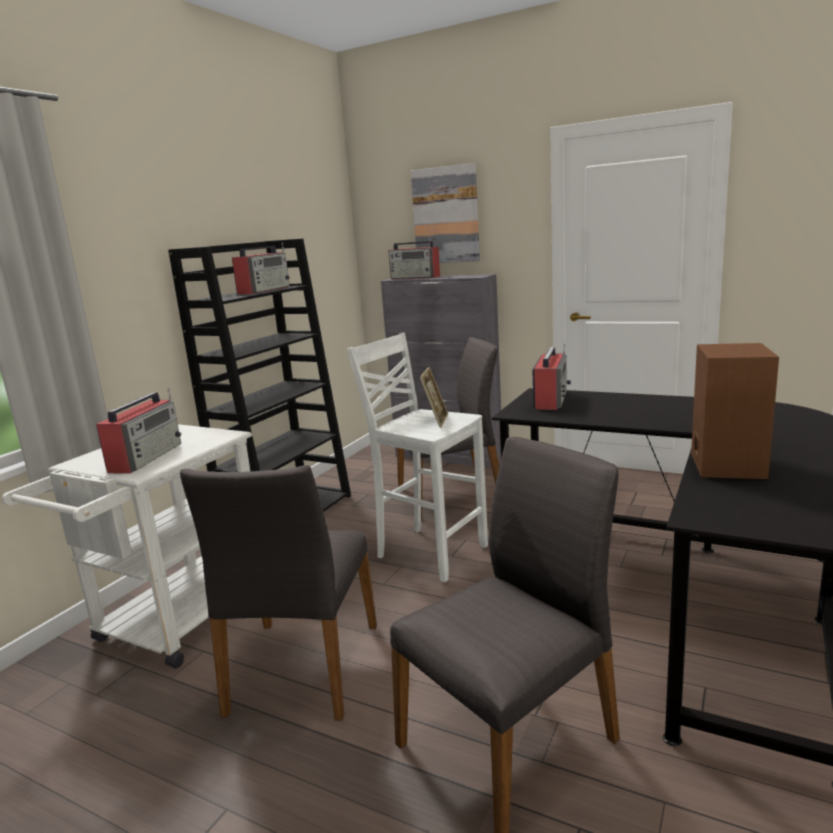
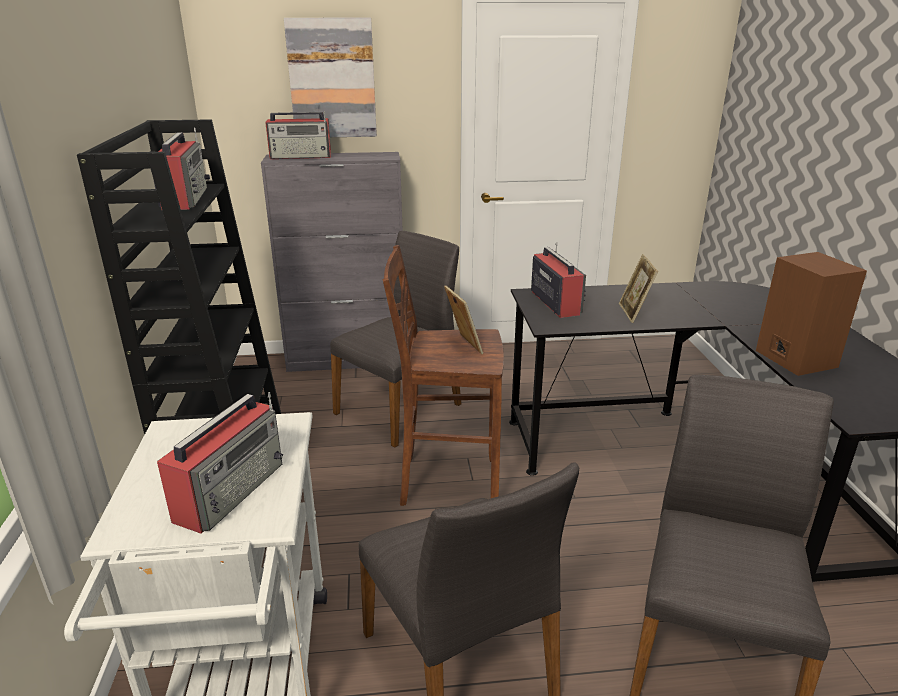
camera: 35 degrees left, 10 degrees up
(147, 457) = (231, 490): radio -> radio turned 45 degrees clockwise
(429, 552) = (446, 482): white stool -> brown stool
(613, 414) = (634, 313): none -> picture frame

